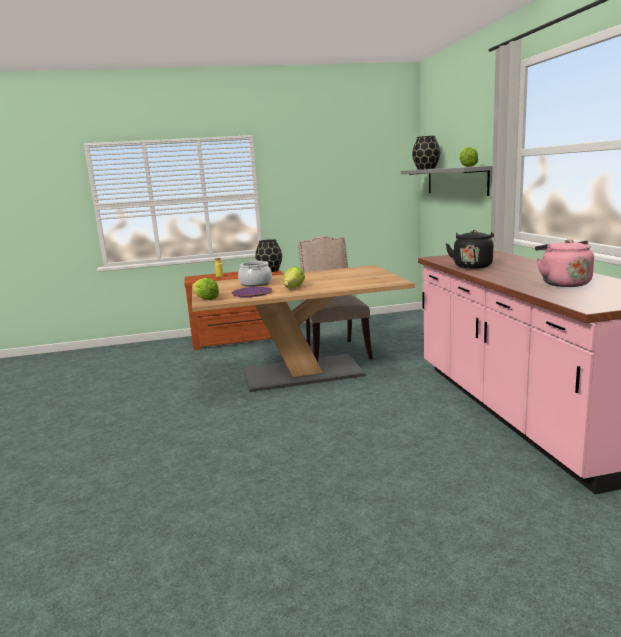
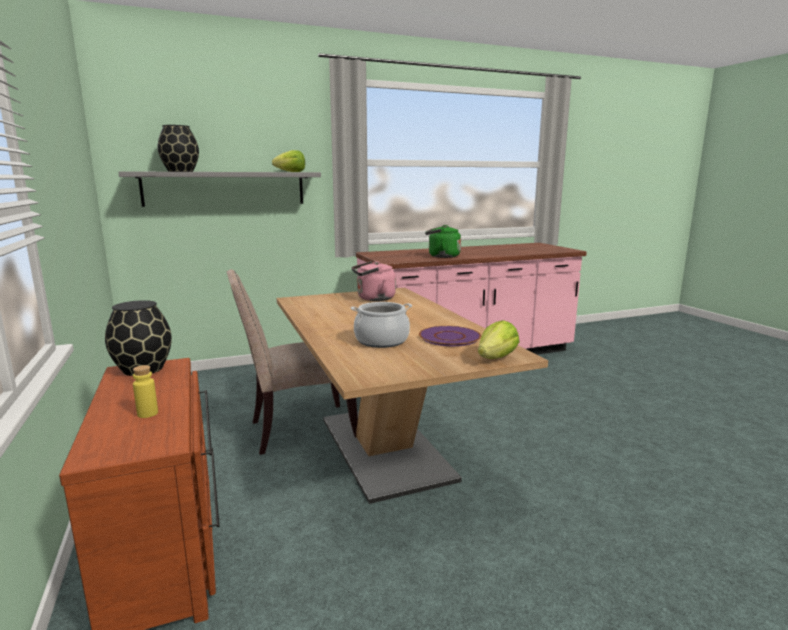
camera: 100 degrees left, 0 degrees up
(293, 288) = (421, 321): lettuce -> none
(472, 266) = (441, 256): black kettle -> green kettle
(563, 283) = (509, 249): pink kettle -> pink kettle (373, 299)

